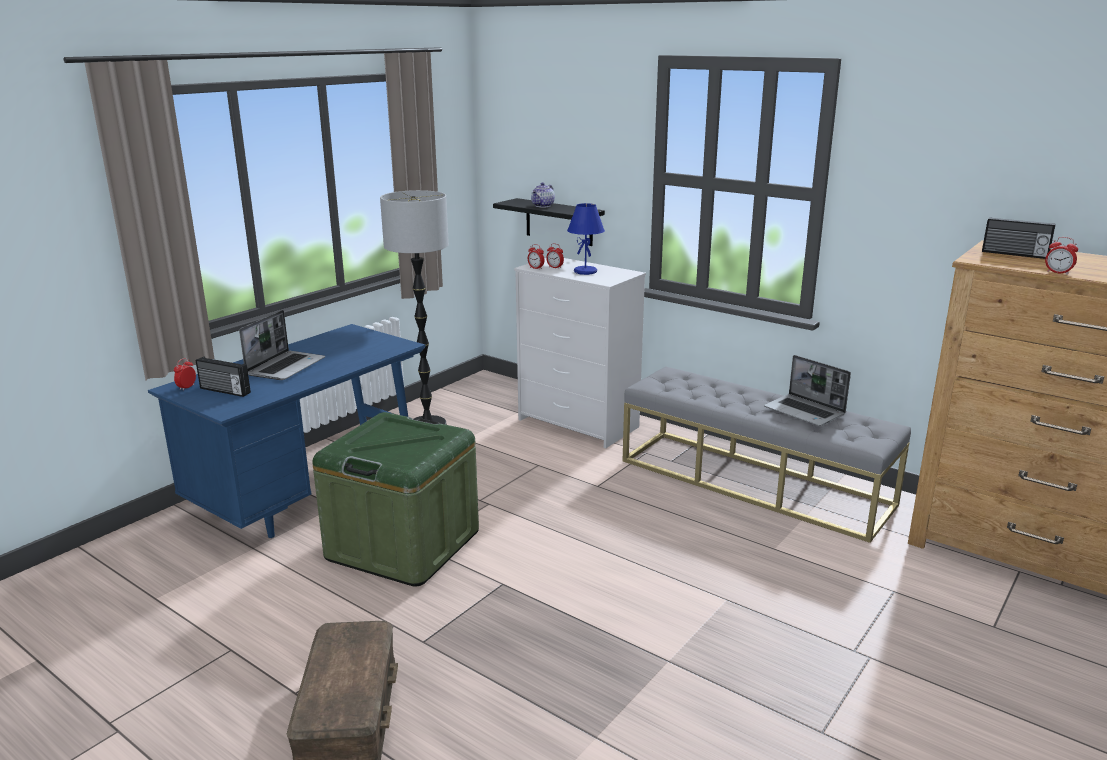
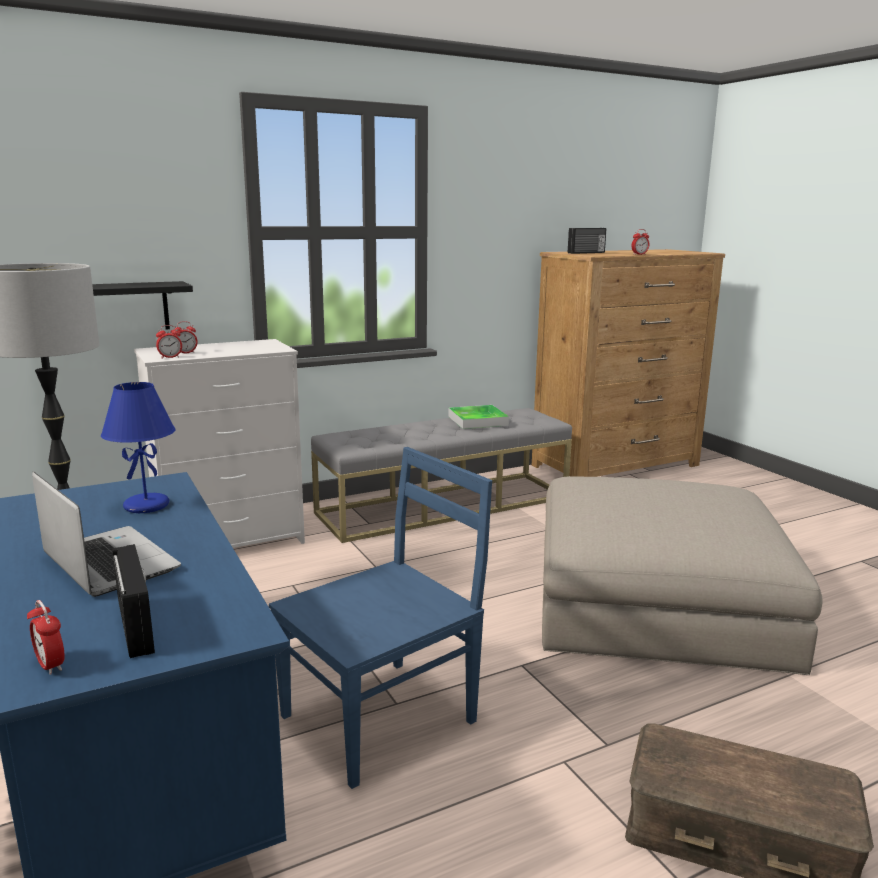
camera: 65 degrees left, 5 degrees down
(224, 391) = (138, 626): radio -> radio turned 75 degrees counterclockwise
(403, 545) = (383, 717): green storage box -> blue chair
(543, 206) = (104, 285): teapot -> none
(586, 272) = (228, 348): blue table lamp -> blue table lamp (147, 505)
(677, 637) = (656, 600): none -> beige ottoman
(805, 412) = (477, 421): laptop -> tray

